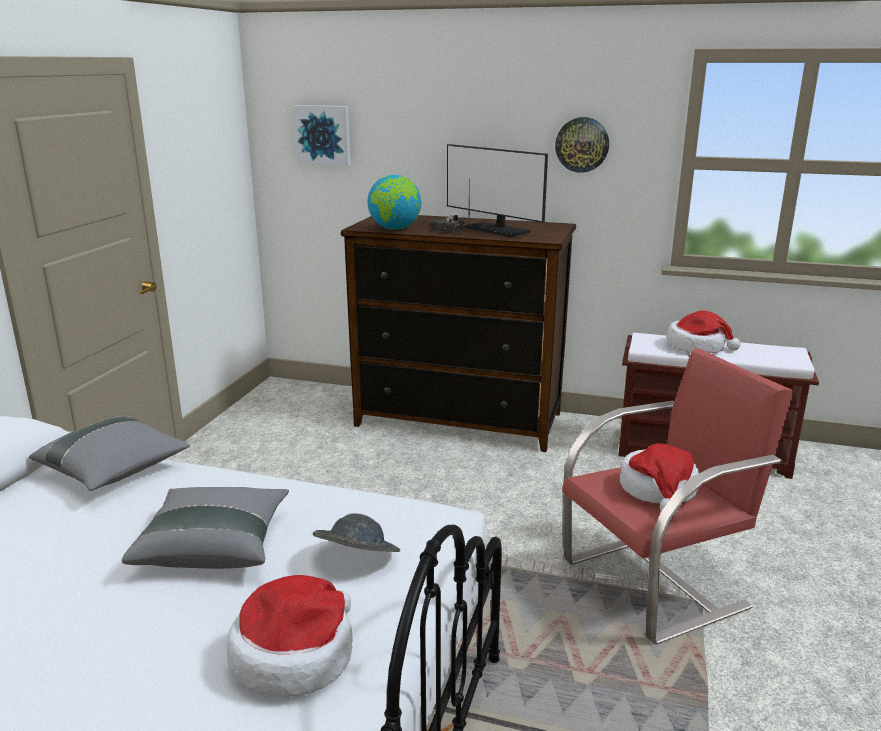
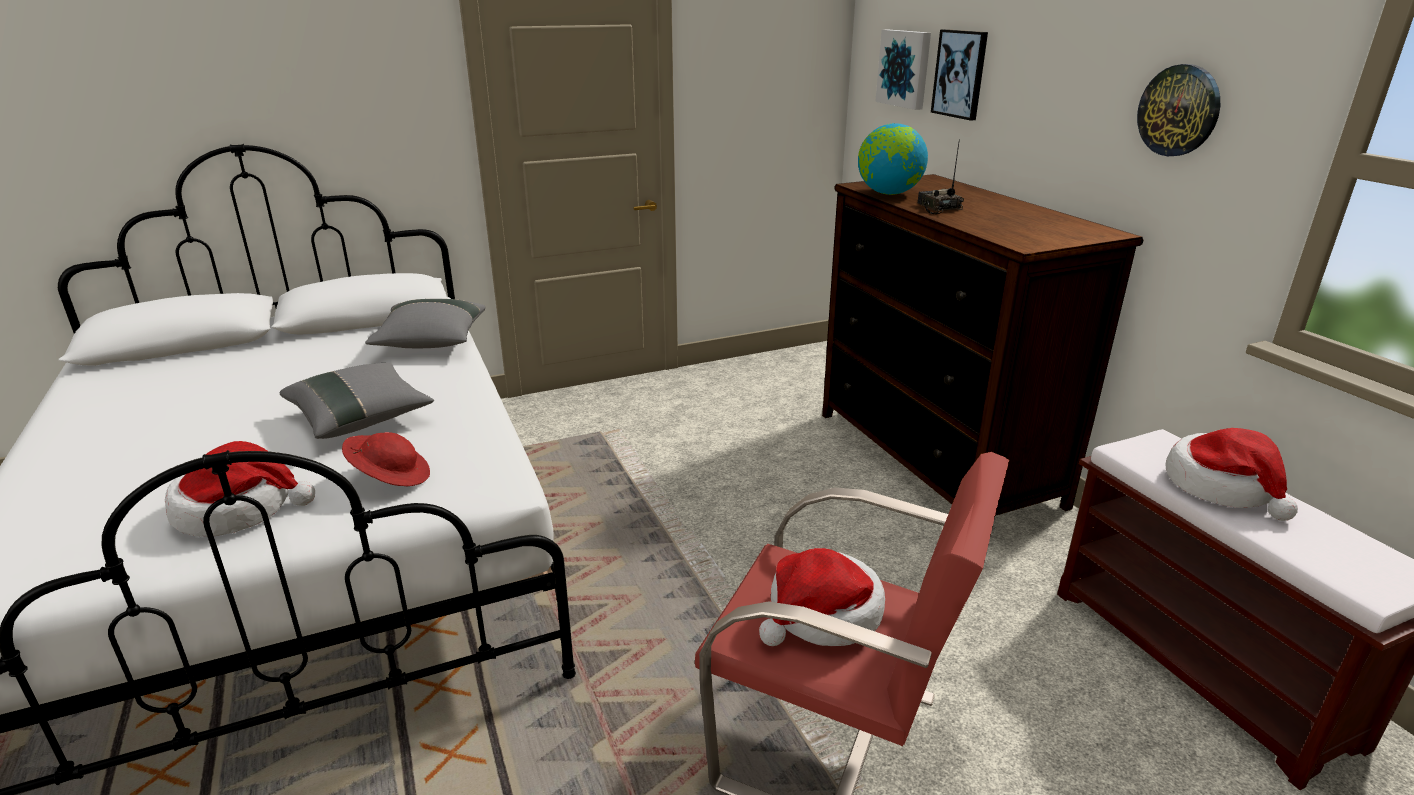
camera: 50 degrees right, 5 degrees up
(356, 559) = (391, 477): grey hat -> red hat
(387, 135) = (960, 74): none -> picture
(496, 230) = (998, 219): monitor -> none

